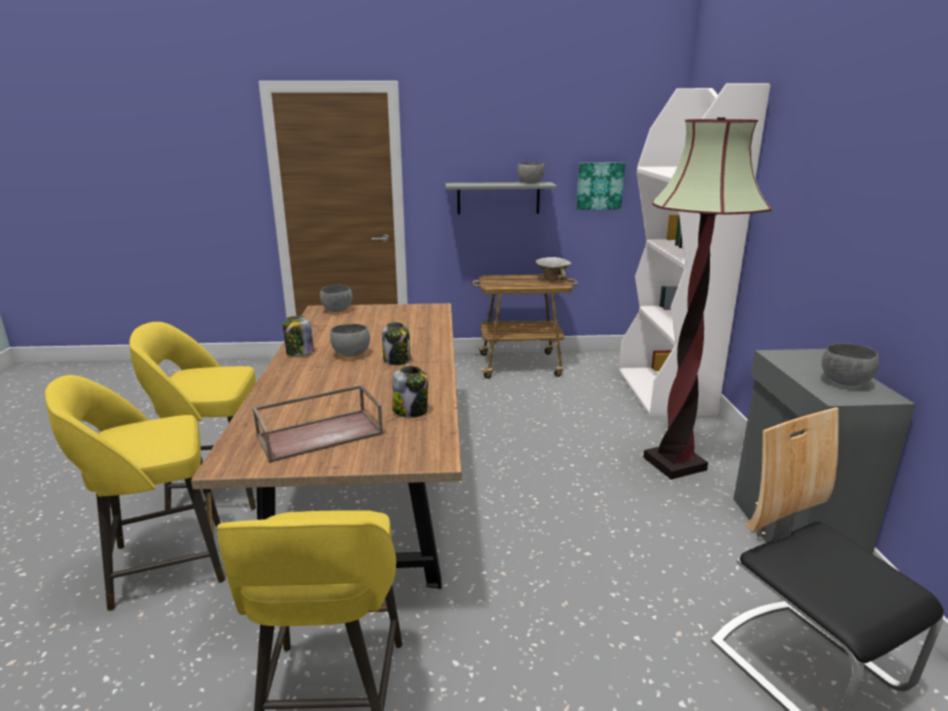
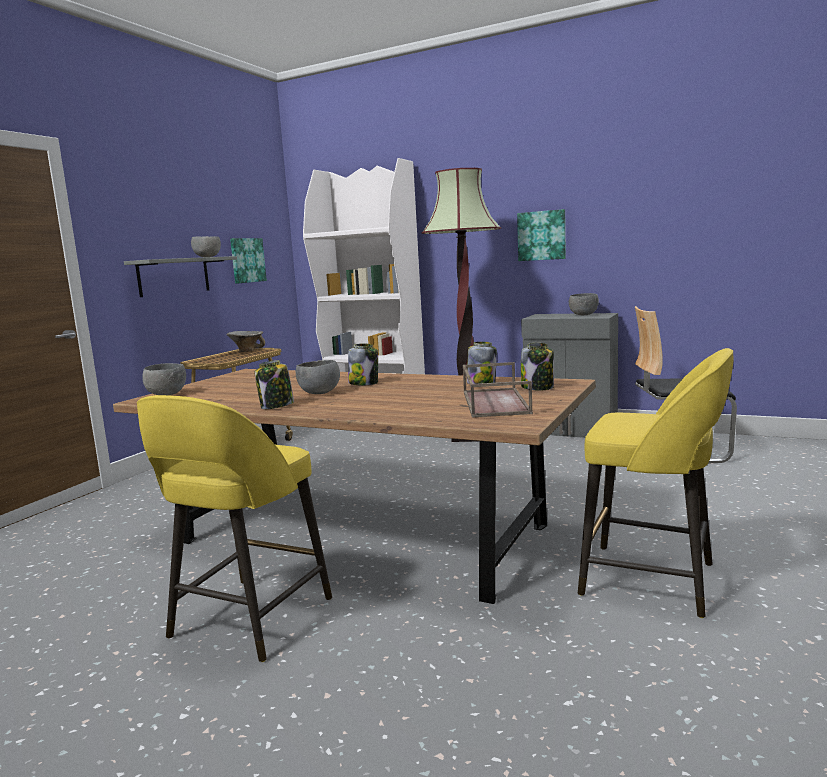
camera: 60 degrees left, 10 degrees down
(164, 564) = (383, 663): yellow stool -> none
(399, 444) = (538, 387): none -> jar
(863, 231) = (542, 235): none -> picture

